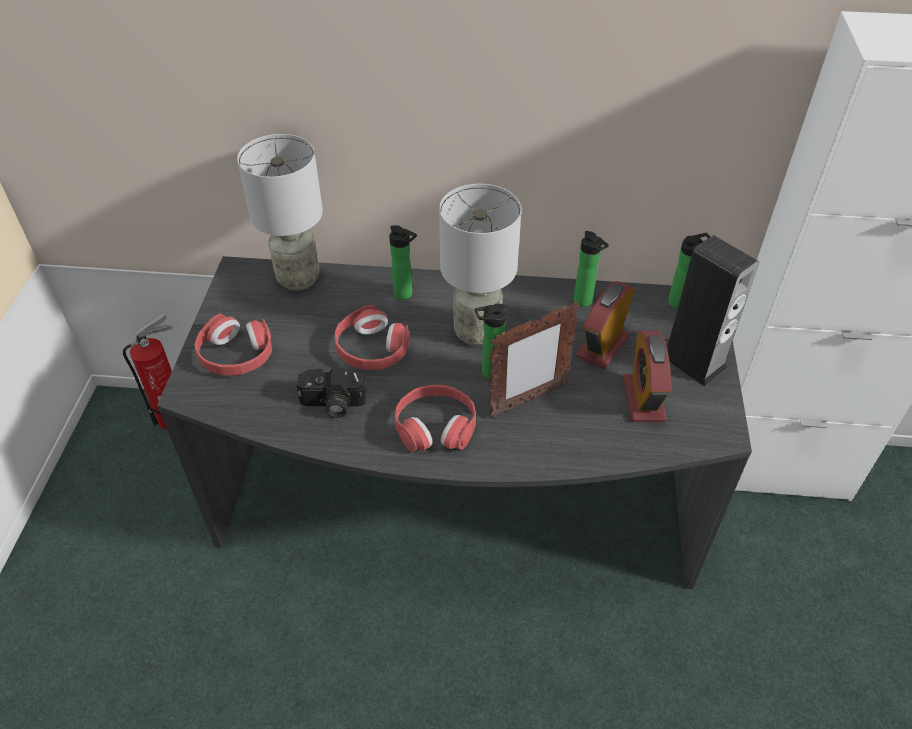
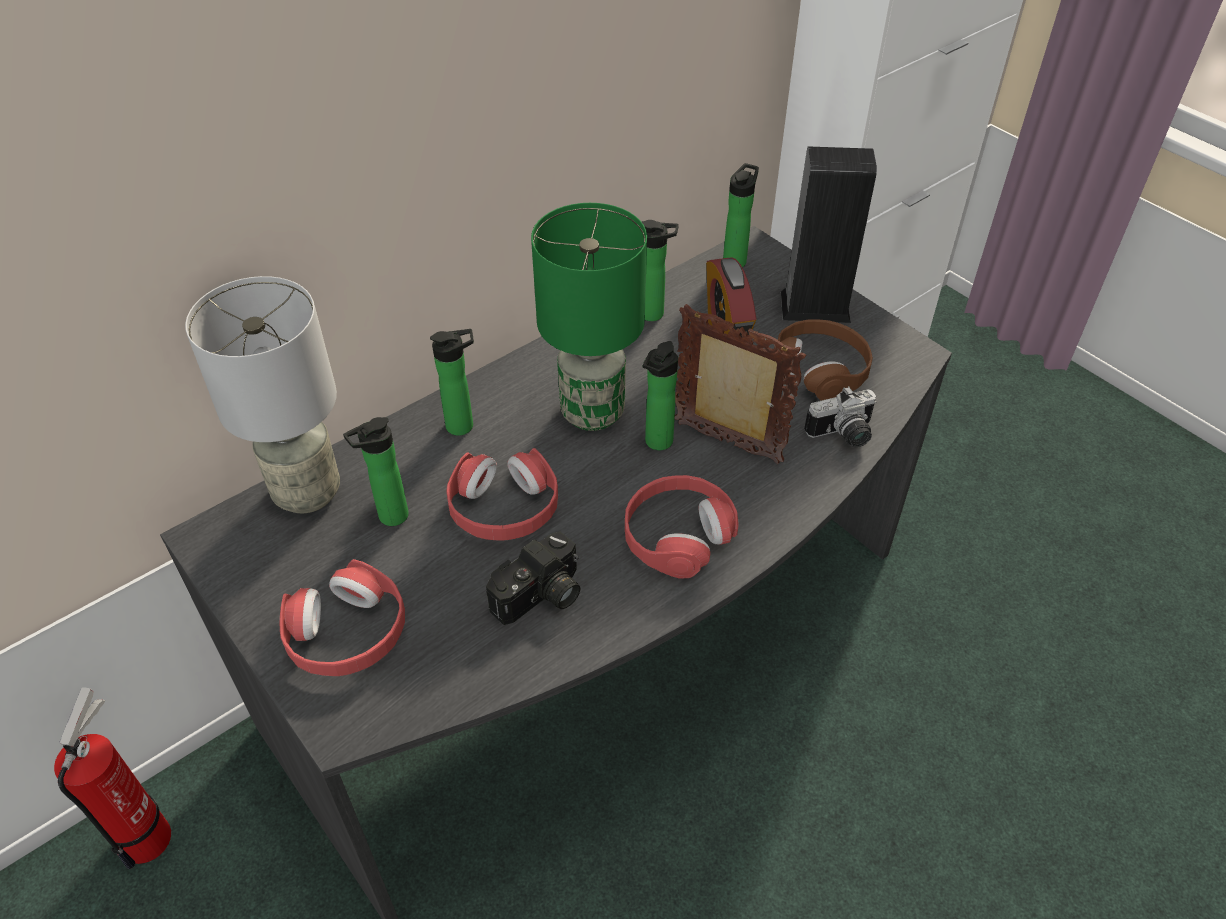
camera: 45 degrees left, 0 degrees up
(316, 315) = (389, 517): none -> bottle
(476, 332) = (591, 413): grey table lamp -> green table lamp
(527, 401) = (728, 444): picture frame -> picture frame turned 75 degrees counterclockwise
(603, 446) = (843, 435): none -> camera
(643, 399) = (820, 368): alarm clock -> brown headphones

